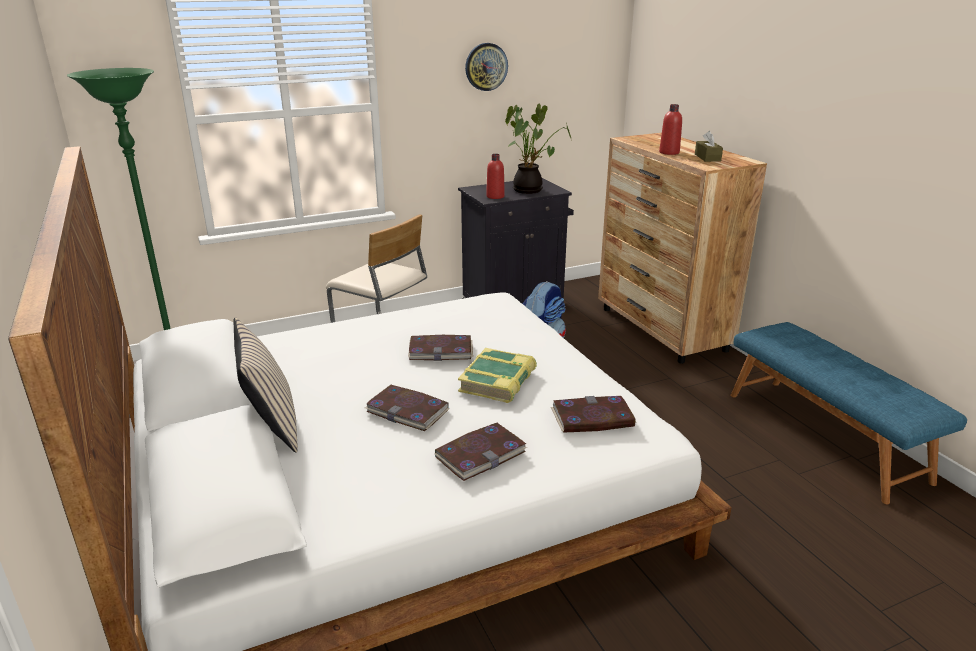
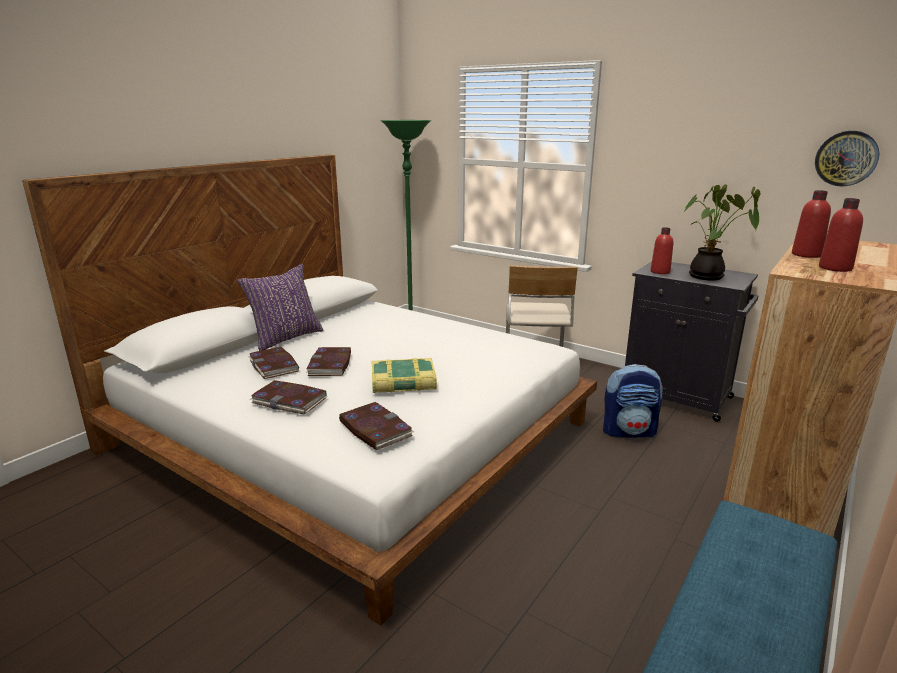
camera: 60 degrees right, 5 degrees down
(272, 426) = (285, 338): beige pillow -> purple pillow
(441, 350) = (428, 352): book -> book (274, 365)
(486, 67) = (708, 142): wall clock -> wall clock (846, 158)
(707, 157) = (835, 268): brown tissue box -> red bottle

